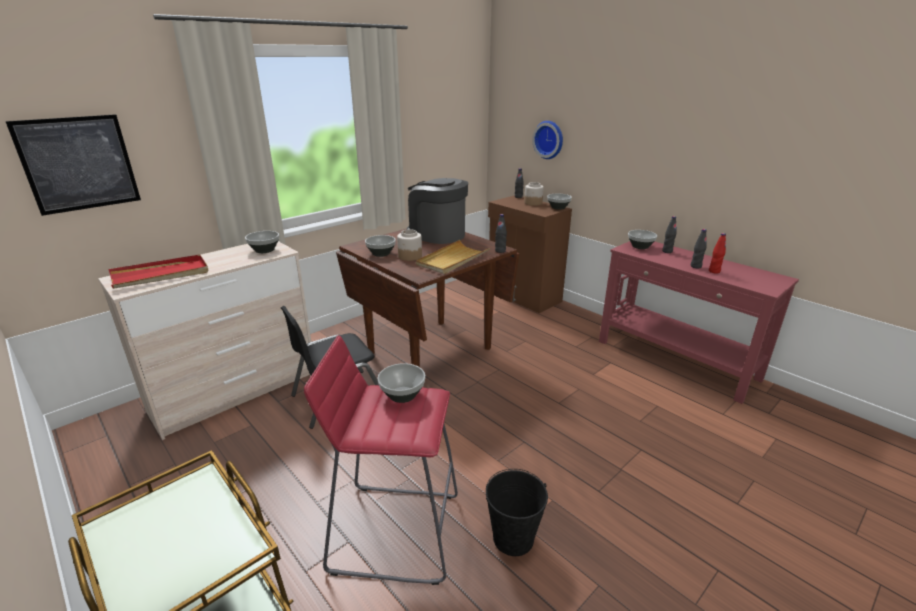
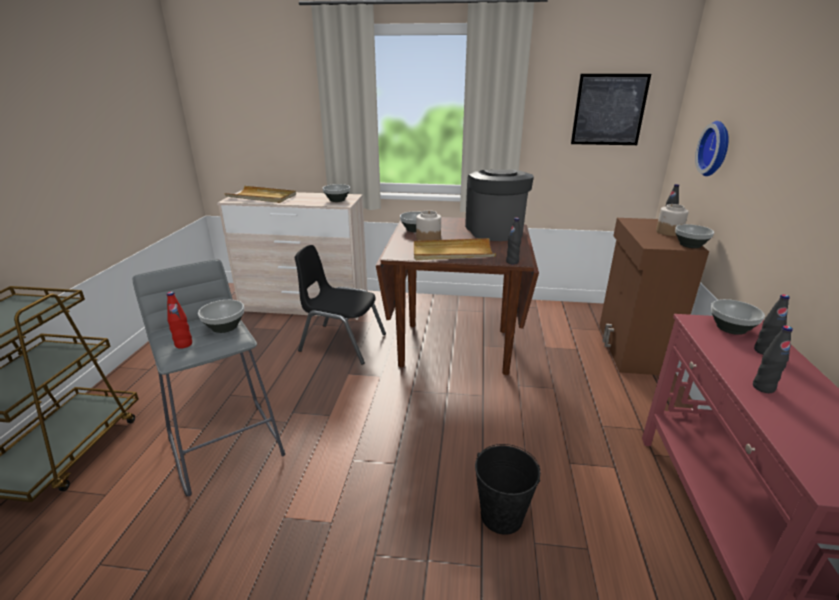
camera: 50 degrees right, 0 degrees up
(79, 164) = (251, 111): picture -> picture (609, 110)
(161, 275) = (262, 197): red tray -> beige tray
(394, 530) = (227, 444): red stool -> grey stool
(513, 538) = (262, 518): black bucket -> black bucket (501, 516)
(714, 271) = (782, 409): red bottle -> red bottle (183, 344)

